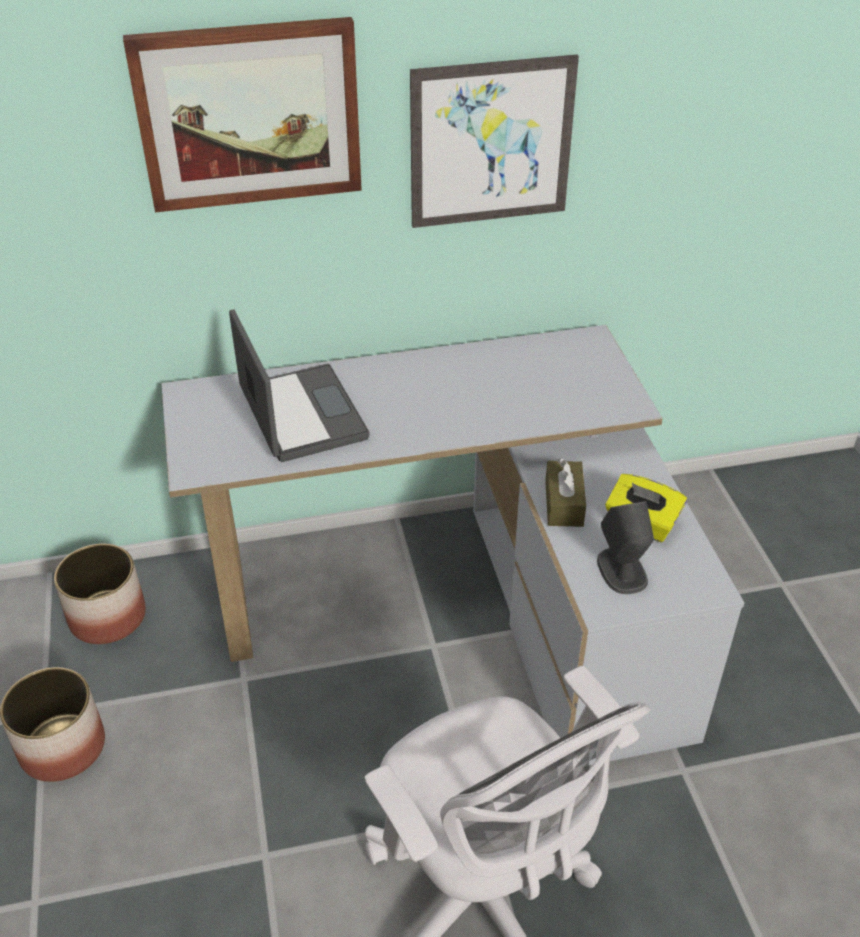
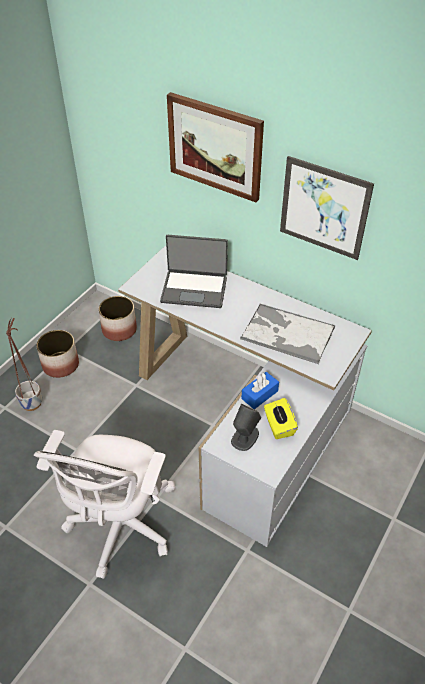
camera: 45 degrees right, 5 degrees up
(81, 851) = (31, 403): none -> planter
(300, 415) = (194, 289): laptop -> laptop turned 75 degrees clockwise
(514, 392) = (287, 333): none -> tray
(564, 503) = (259, 395): brown tissue box -> blue tissue box

